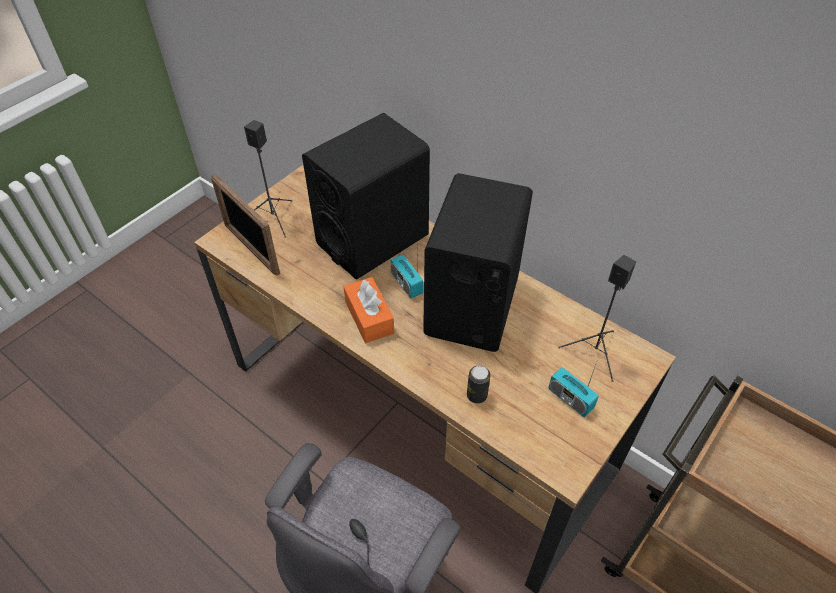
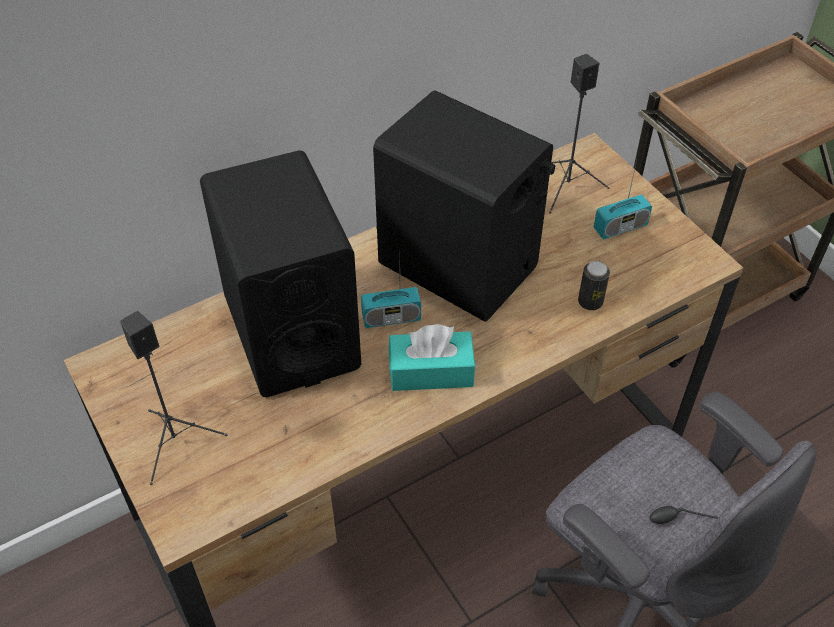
camera: 70 degrees left, 0 degrees up
(251, 249) = (227, 485): picture frame -> none
(369, 317) = (431, 371): orange tissue box -> turquoise tissue box

